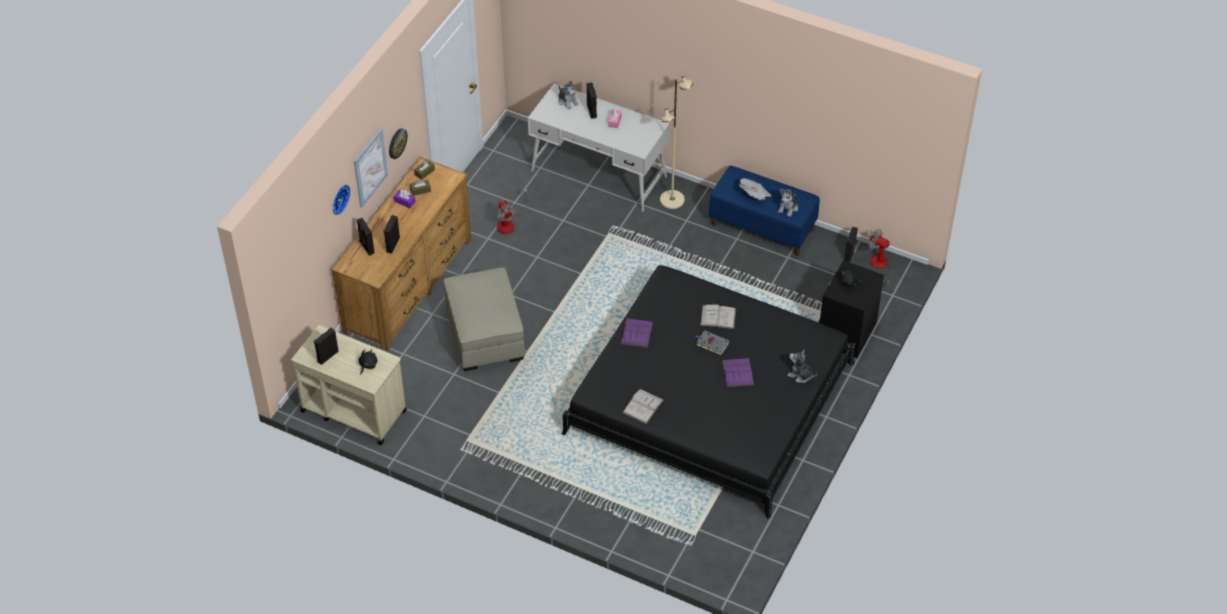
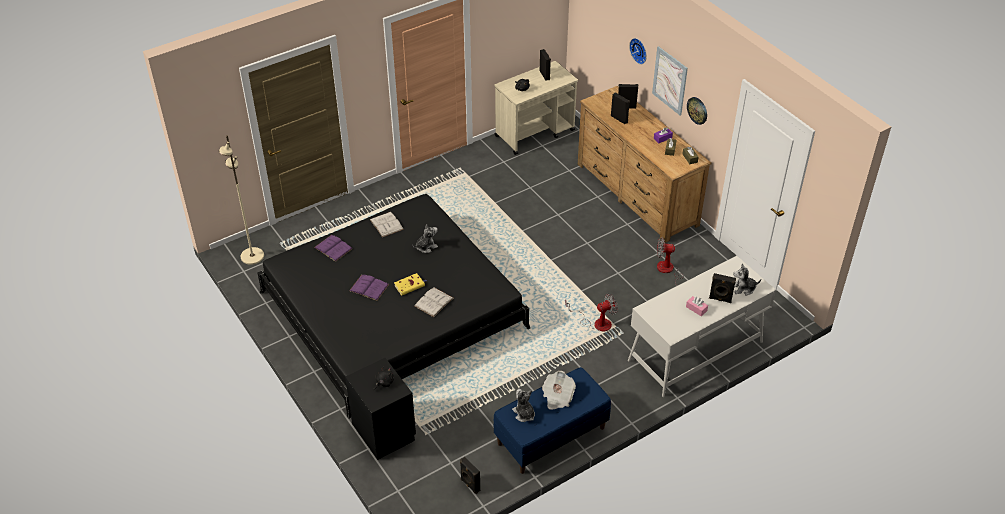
camera: 120 degrees right, 5 degrees down
(485, 333) = (557, 215): beige ottoman -> none
(637, 333) = (458, 250): purple book -> purple book (333, 248)
(672, 200) = (628, 387): beige floor lamp -> beige floor lamp (251, 256)
(711, 343) = (410, 285): grey book -> yellow book
(800, 375) = (333, 324): plush toy -> plush toy (426, 247)
(879, 267) = (438, 500): fan -> fan (596, 323)

